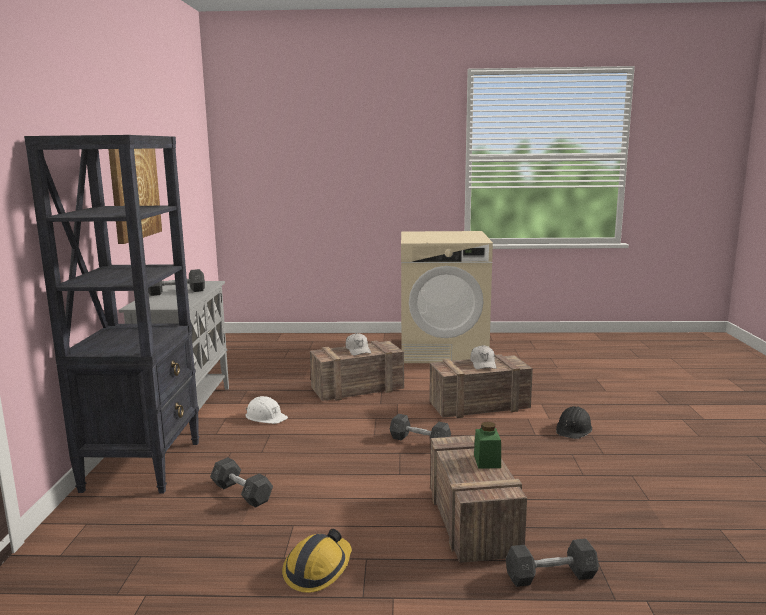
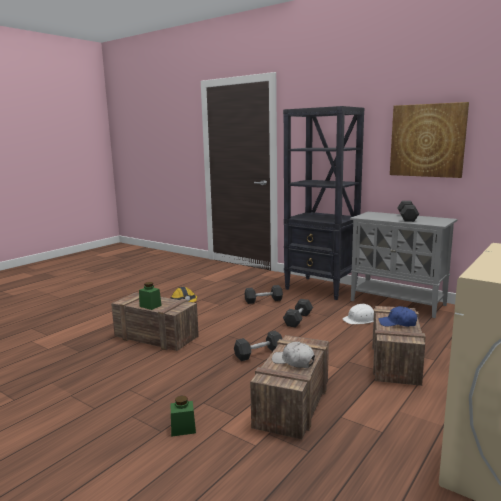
camera: 125 degrees right, 0 degrees up
(358, 350) = (397, 323): white cap -> blue cap
(550, 576) = (96, 337): grey dumbbell -> grey dumbbell (298, 319)
(573, 429) = (183, 429): black hard hat -> green jar

